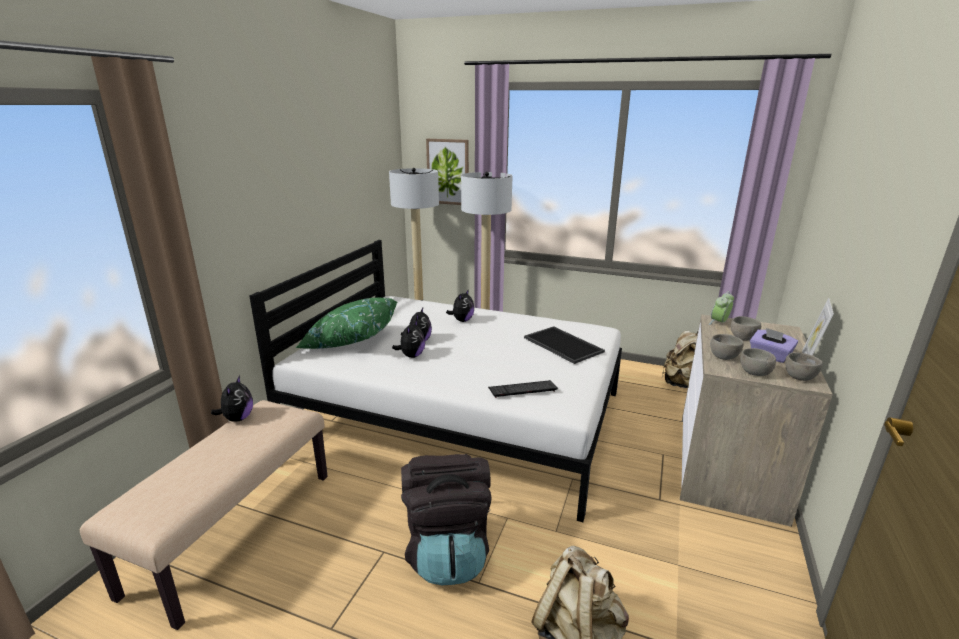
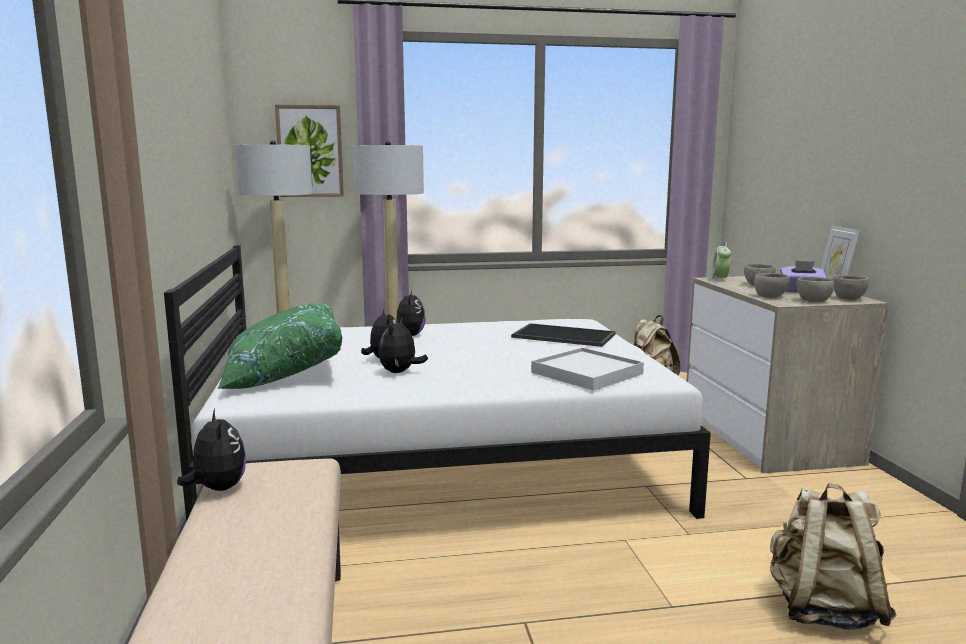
camera: 30 degrees left, 10 degrees down
(411, 356) = (400, 372): plush toy -> plush toy turned 150 degrees counterclockwise
(448, 551) = (601, 592): black backpack -> none
(522, 390) = (587, 373): keyboard -> white tray

